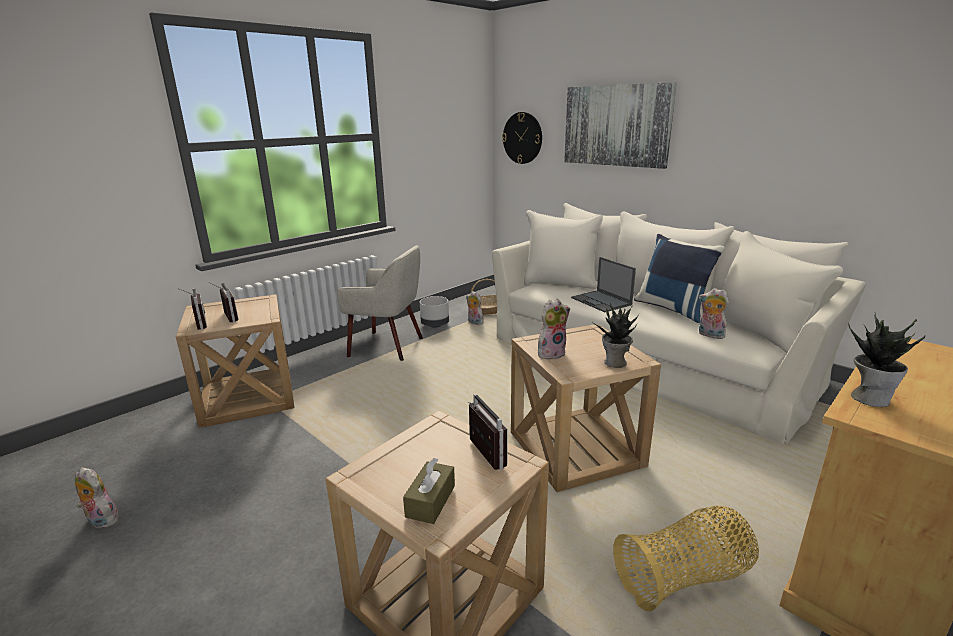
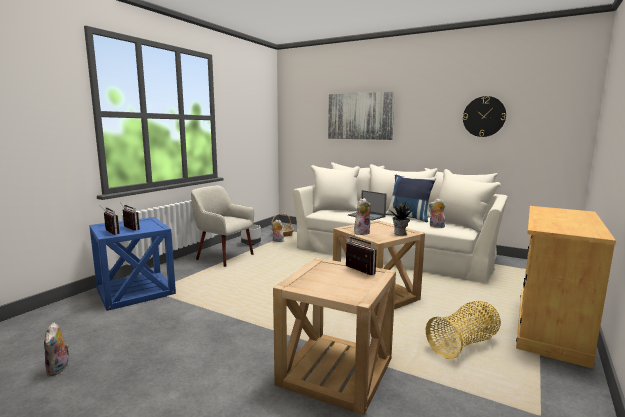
camera: 15 degrees left, 10 degrees down
(100, 520) = (59, 369): plush toy -> plush toy turned 120 degrees counterclockwise
(248, 397) = (135, 291): beige side table -> blue side table
(387, 346) = (224, 257): beige armchair -> beige armchair turned 150 degrees counterclockwise
(430, 501) = (344, 289): brown tissue box -> none
(522, 138) = (299, 125): wall clock -> wall clock (484, 116)
(869, 398) = (542, 224): potted plant -> none

